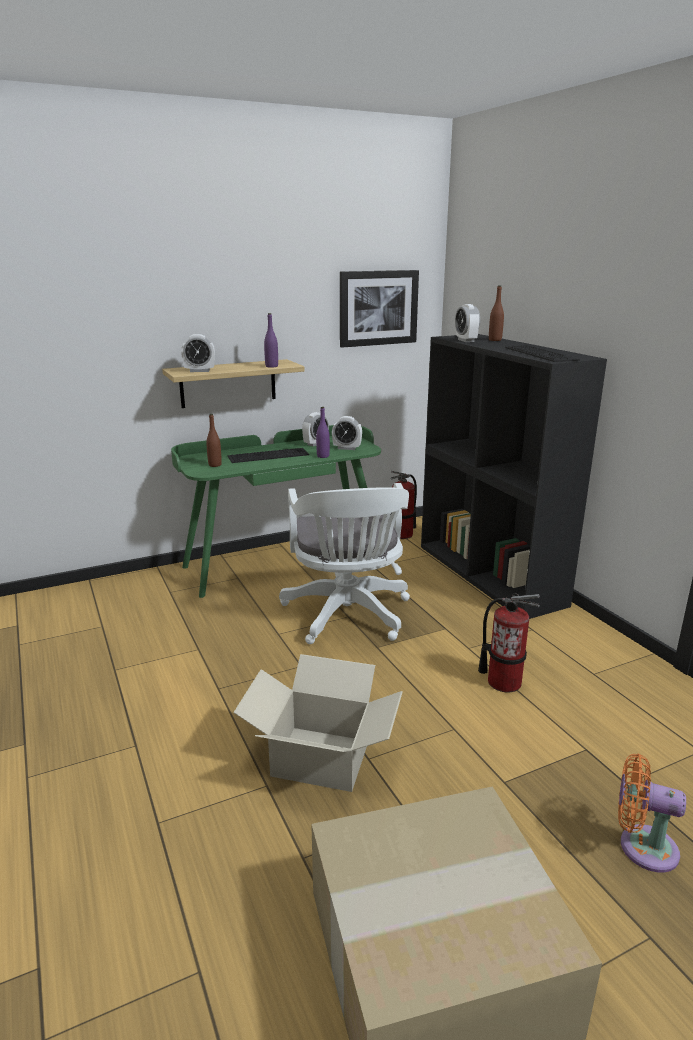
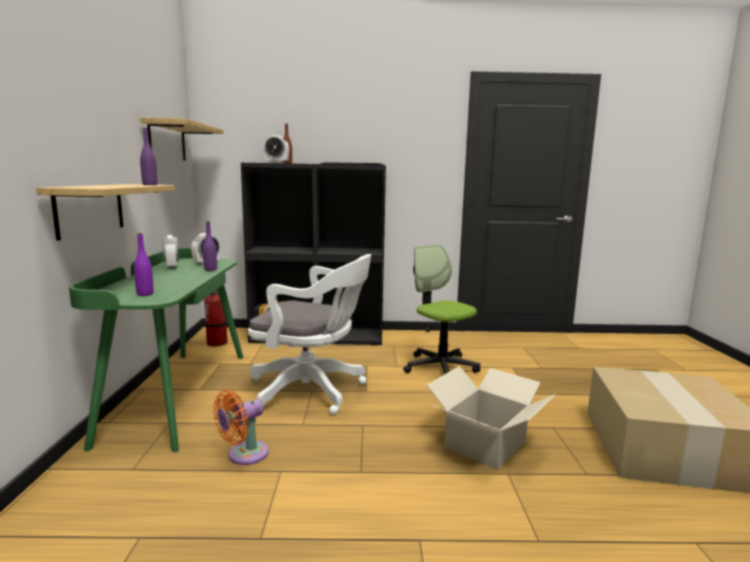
camera: 65 degrees left, 10 degrees down
(199, 371) = (101, 187): alarm clock -> none
(215, 465) = (145, 294): brown bottle -> purple bottle
(268, 455) = (164, 279): keyboard -> none
(378, 308) = (167, 141): picture -> shelf
(504, 682) = (440, 367): fire extinguisher -> office chair
(642, 846) = (585, 378): orange fan -> orange fan (244, 455)

